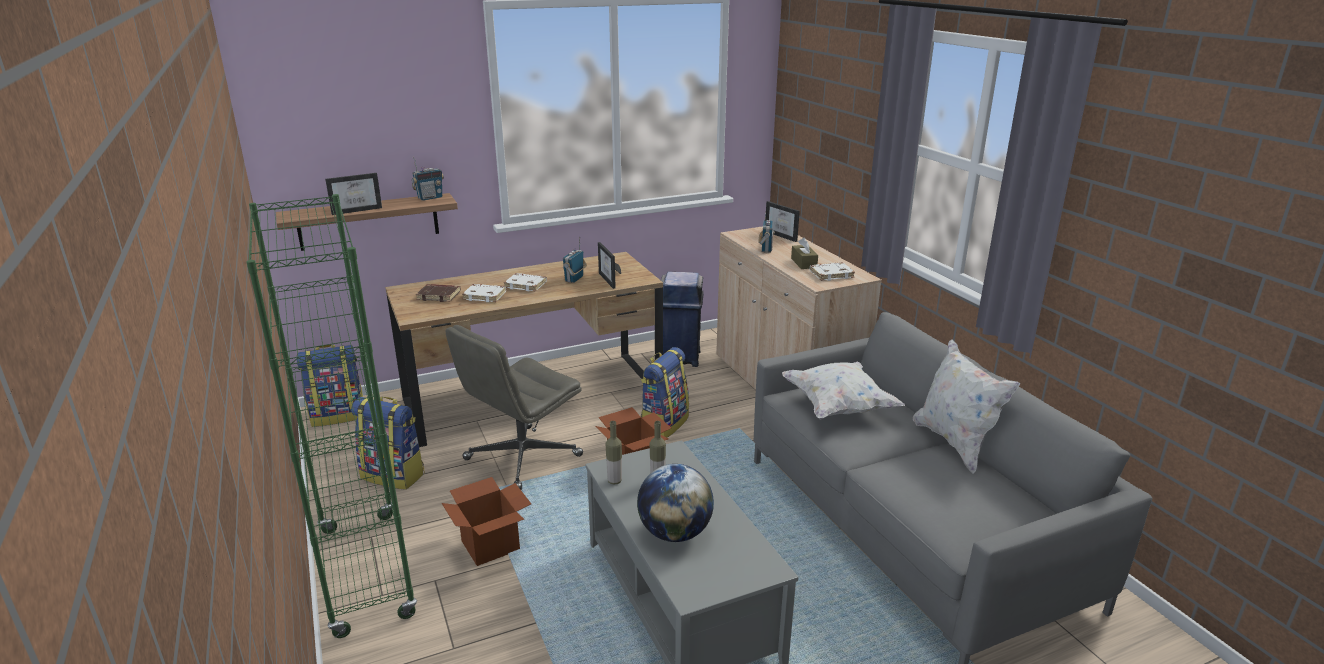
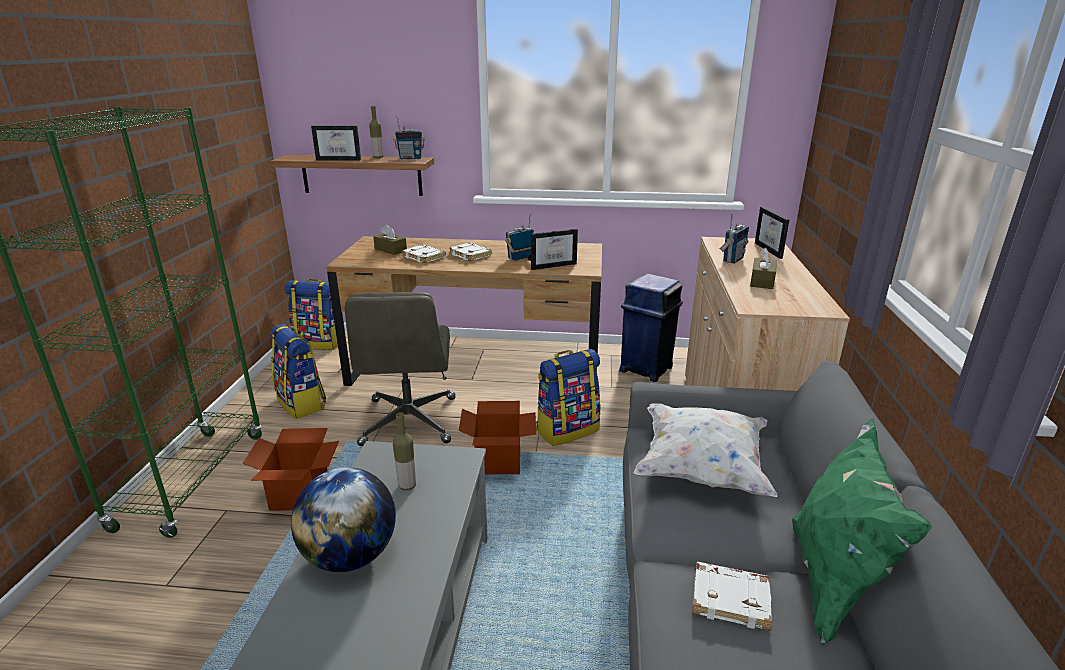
camera: 30 degrees right, 0 degrees up
(439, 296) = (390, 250): brown book -> brown tissue box
(522, 458) = (409, 422): grey office chair -> grey office chair turned 75 degrees counterclockwise
(611, 280) = (552, 265): picture frame -> picture frame turned 120 degrees counterclockwise
(614, 481) = (368, 469): bottle -> bottle (378, 157)
(831, 274) = (784, 299): white book -> white book (731, 598)
(954, 443) = (833, 581): white pillow -> green pillow

